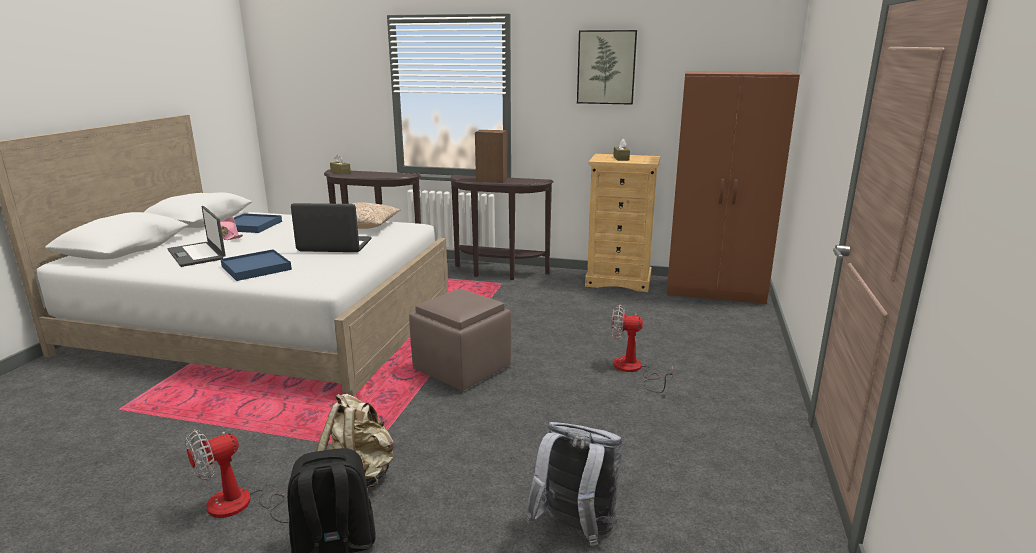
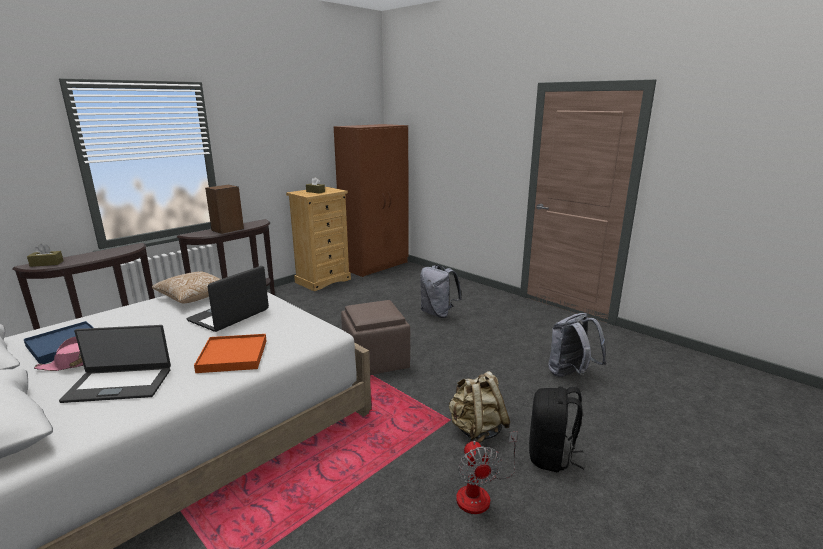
camera: 60 degrees left, 0 degrees up
(256, 268) = (232, 356): blue tray -> orange tray
(606, 67) = (283, 126): picture -> none
(633, 370) = (438, 313): fan -> grey backpack

